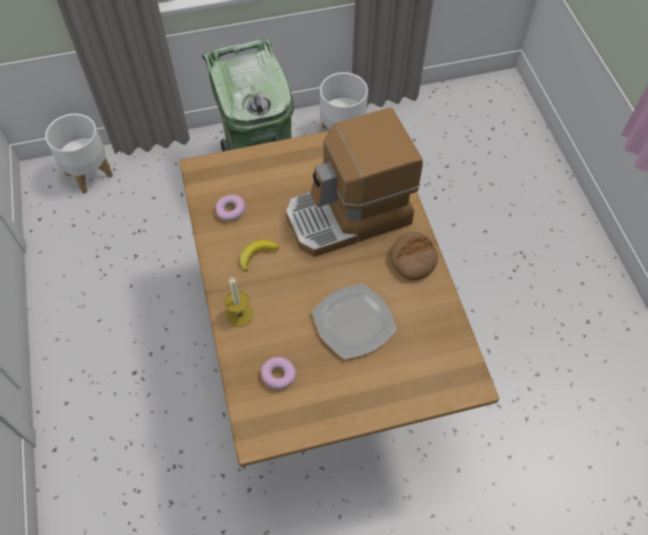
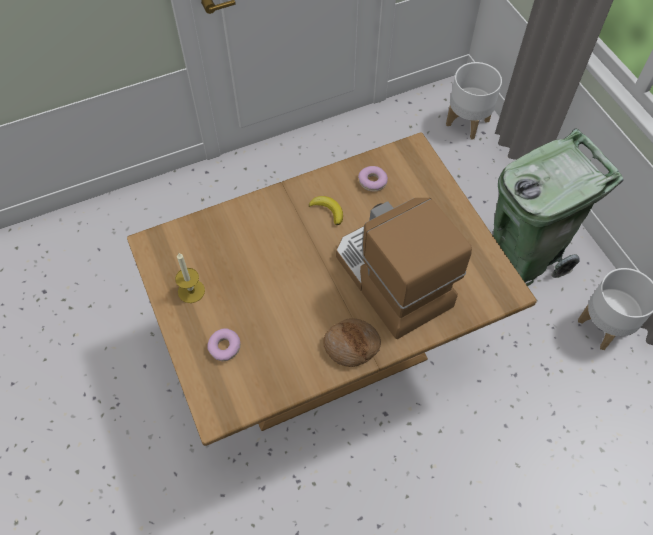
camera: 80 degrees right, 0 degrees up
(239, 314) = (263, 209): candle -> candle (191, 291)
(278, 375) = (207, 249): donut -> donut (224, 347)
(354, 321) = (270, 300): plate -> none

